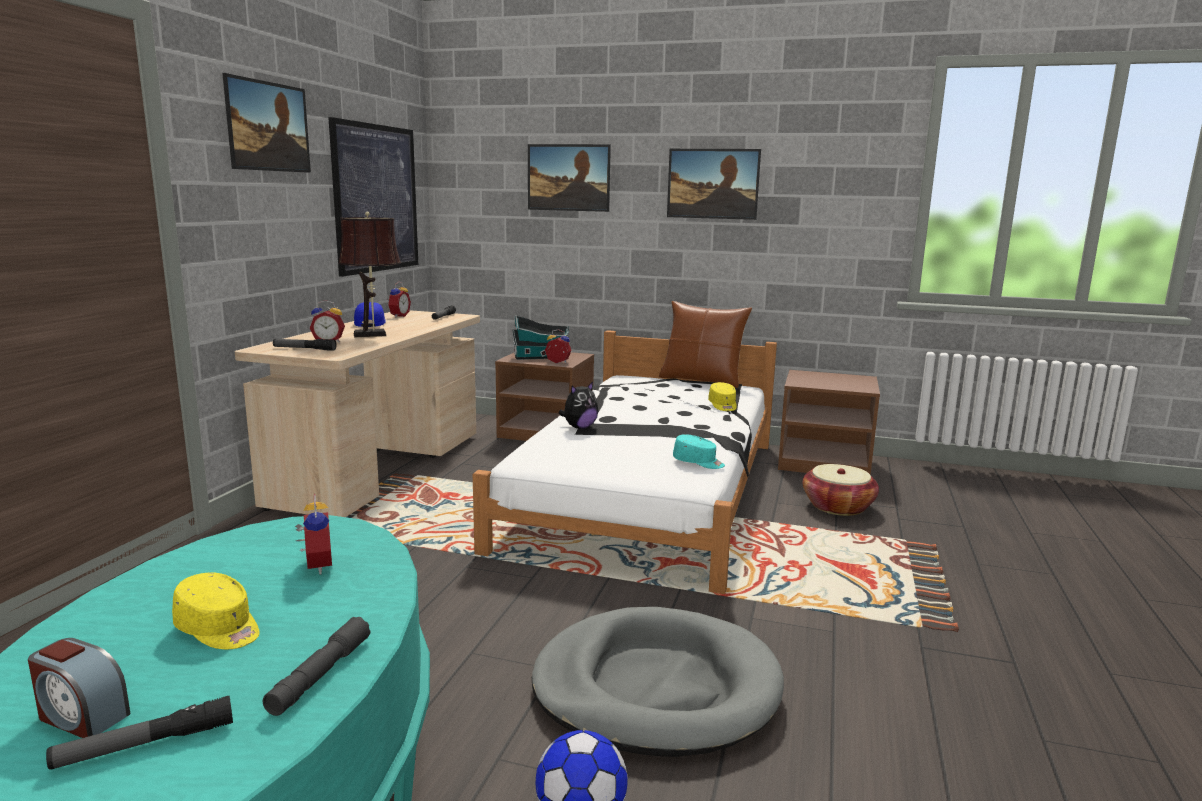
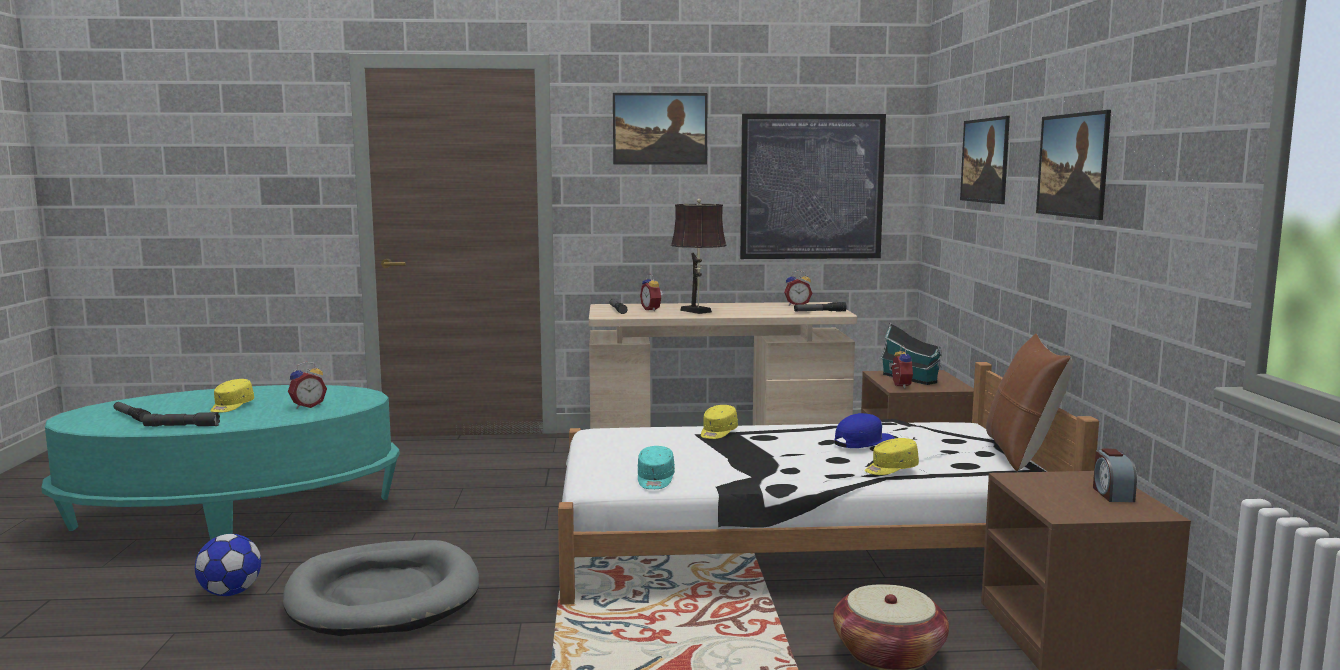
camera: 70 degrees right, 5 degrees down
(82, 716) = (156, 406): alarm clock -> alarm clock (1112, 494)
(370, 323) = (747, 305): blue cap -> blue cap (864, 442)
(579, 427) = (717, 432): plush toy -> yellow cap

